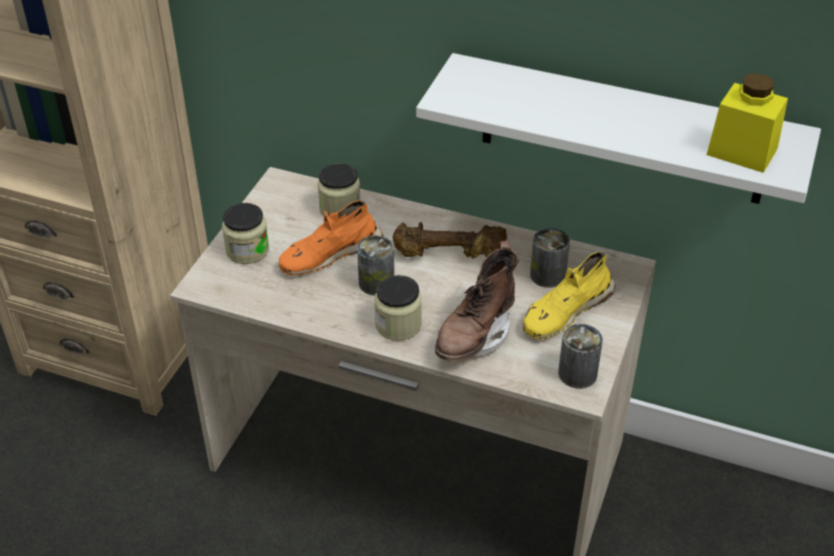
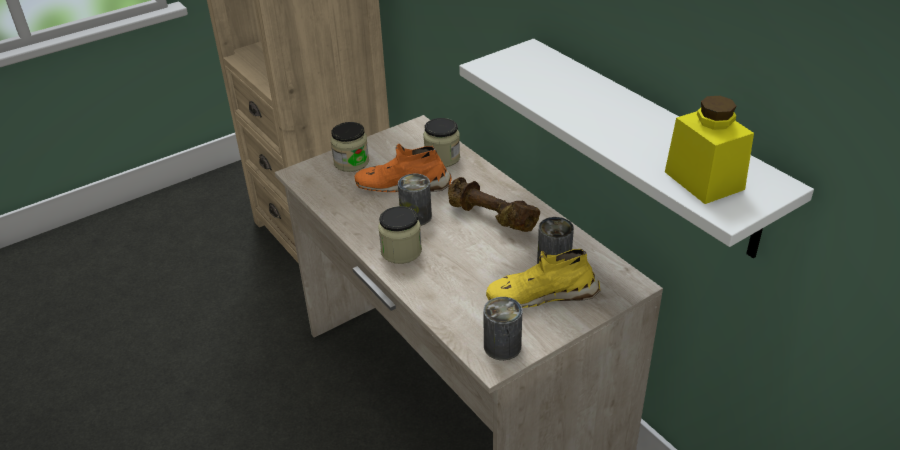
camera: 35 degrees right, 5 degrees down
(475, 336) = (450, 283): brown boot -> none

